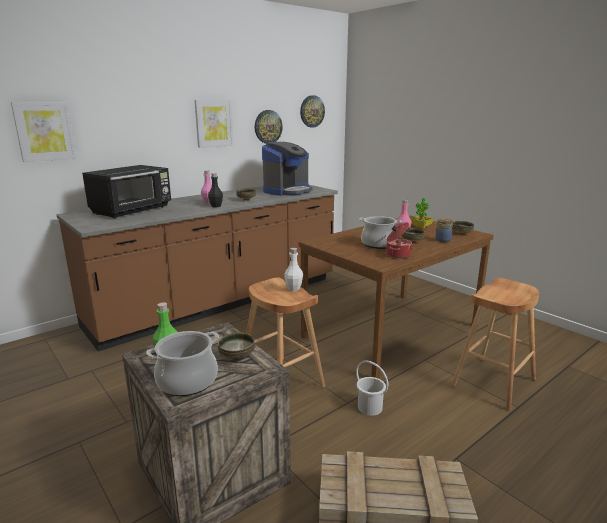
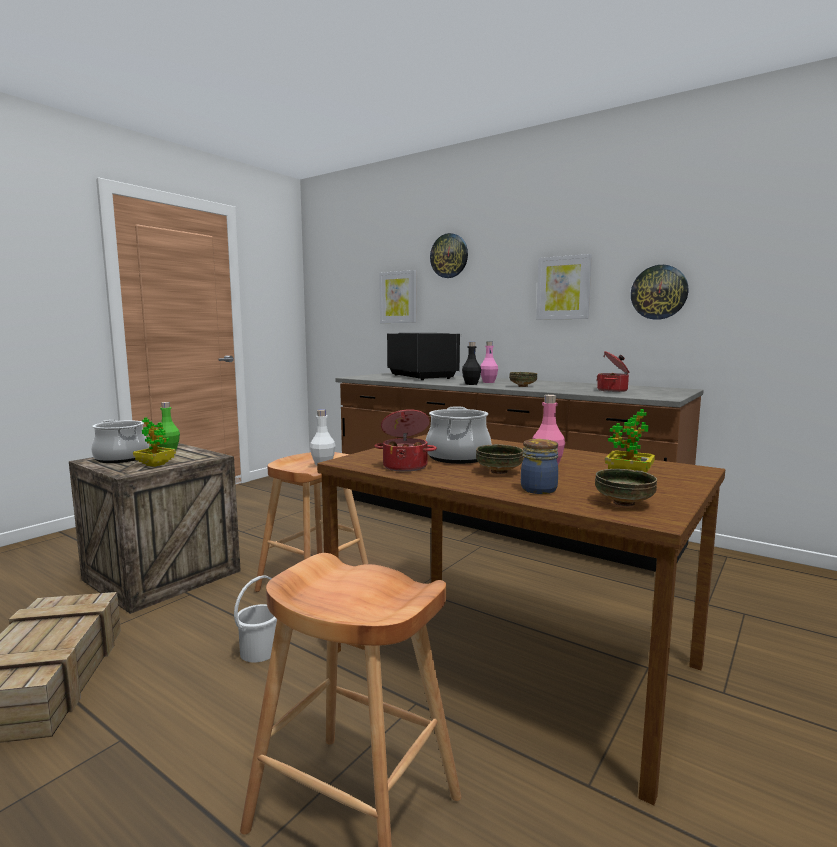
camera: 75 degrees right, 10 degrees down
(133, 210) = (422, 377): black microwave -> black microwave turned 135 degrees counterclockwise
(237, 357) = (155, 464): bowl -> potted plant
(287, 191) = (613, 390): coffee machine -> cooking pot
(312, 111) = (773, 262): wall clock -> wall clock (449, 256)

